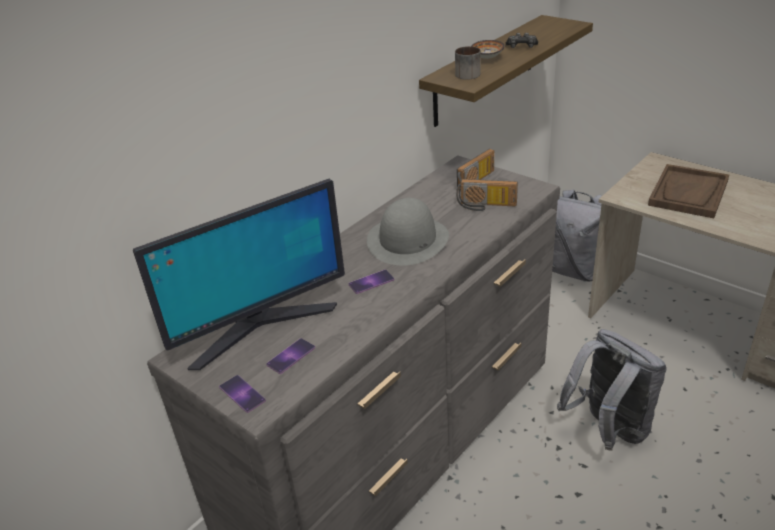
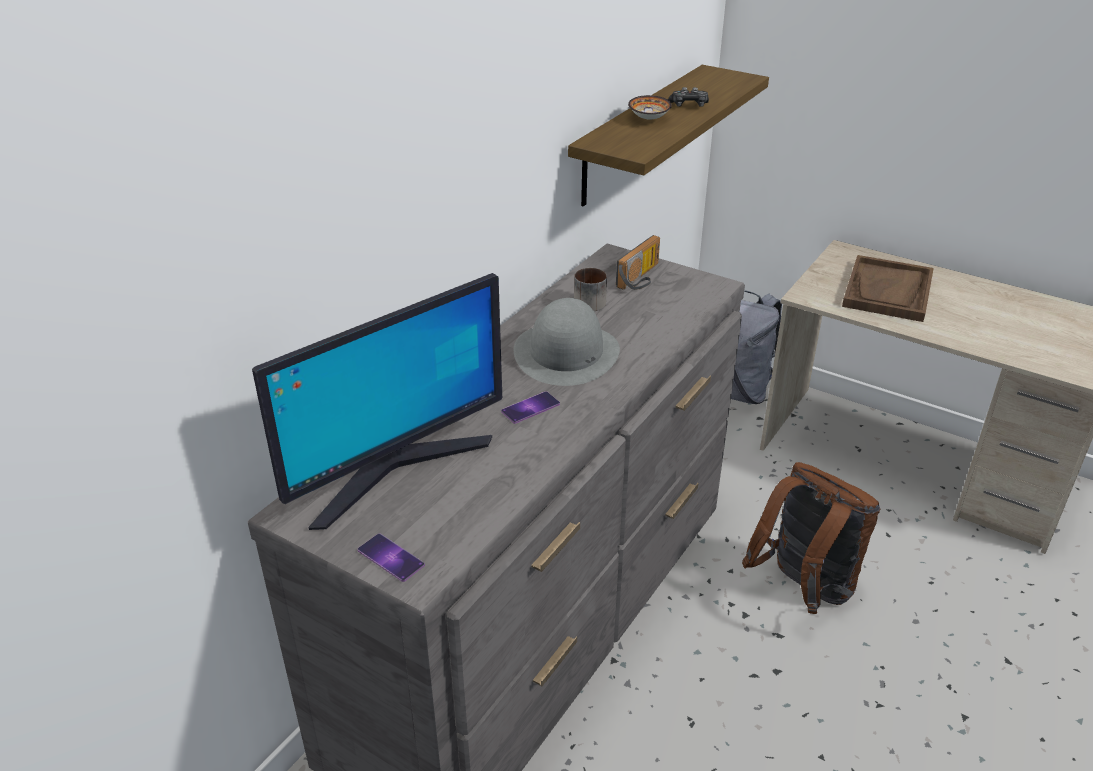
camera: 10 degrees left, 0 degrees up
(291, 356) = (445, 506): phone -> none
(465, 74) = (626, 138): mug -> mug (586, 301)
(486, 206) = (657, 308): radio -> none
(608, 430) = (803, 589): grey backpack -> brown backpack

